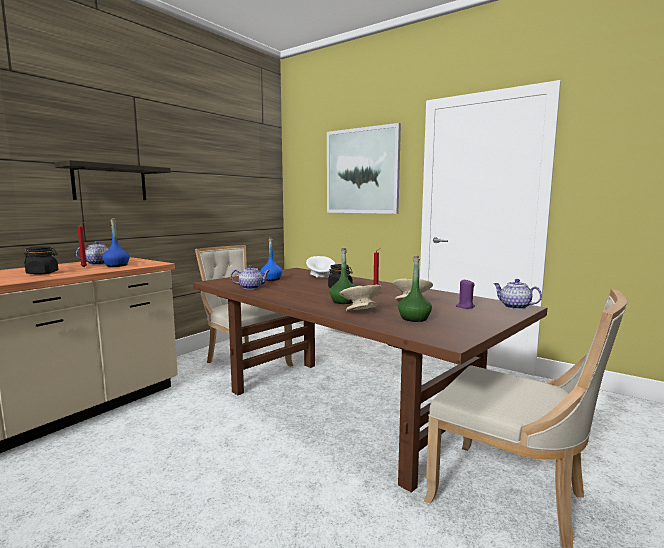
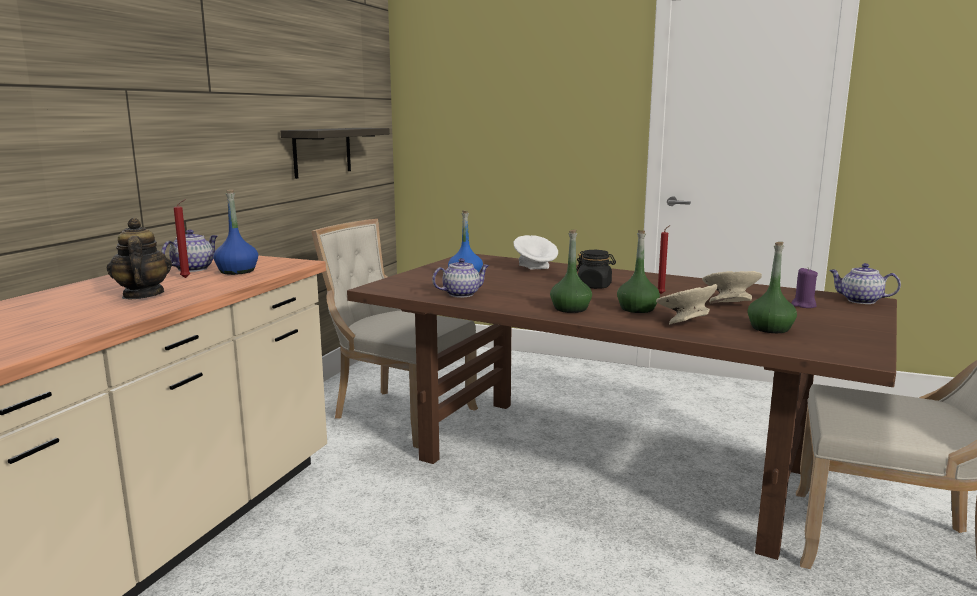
camera: 15 degrees left, 5 degrees up
(43, 273) = (142, 295): black jar -> teapot
(110, 183) = (174, 120): shelf -> shelf (322, 151)
(301, 299) = (570, 309): none -> green bottle
(362, 171) = (545, 91): picture -> none

